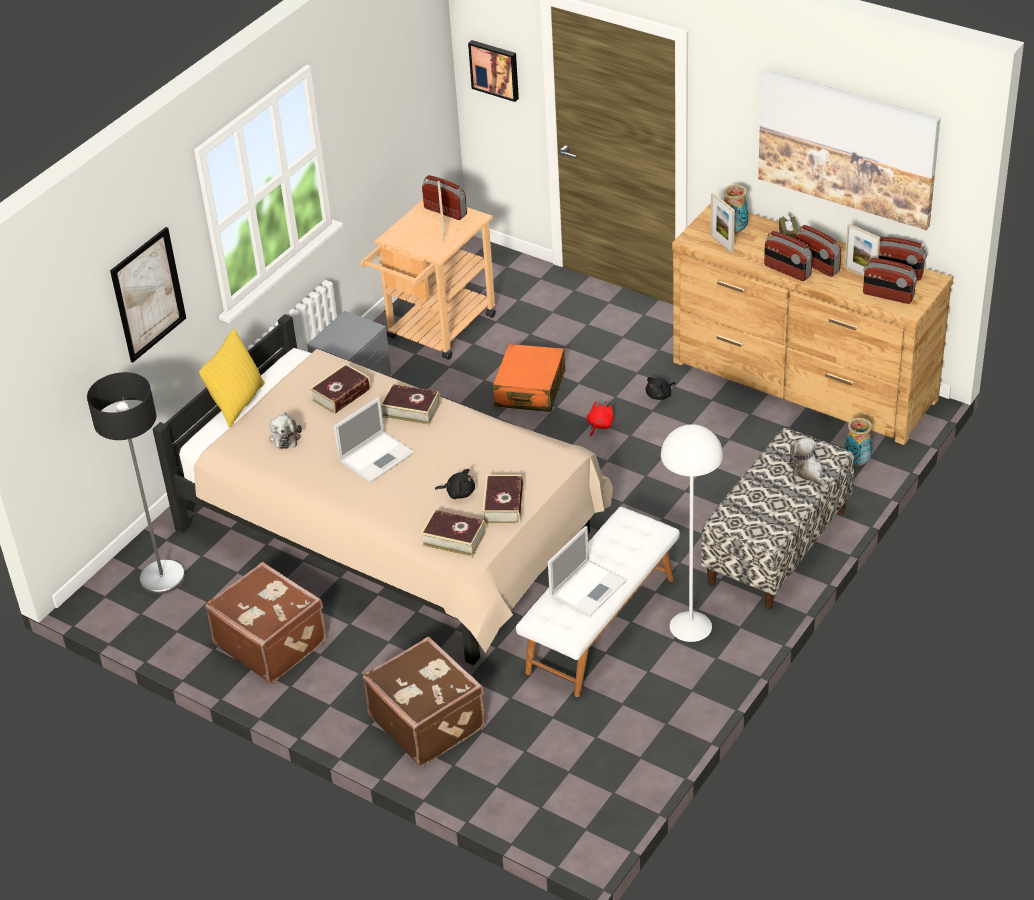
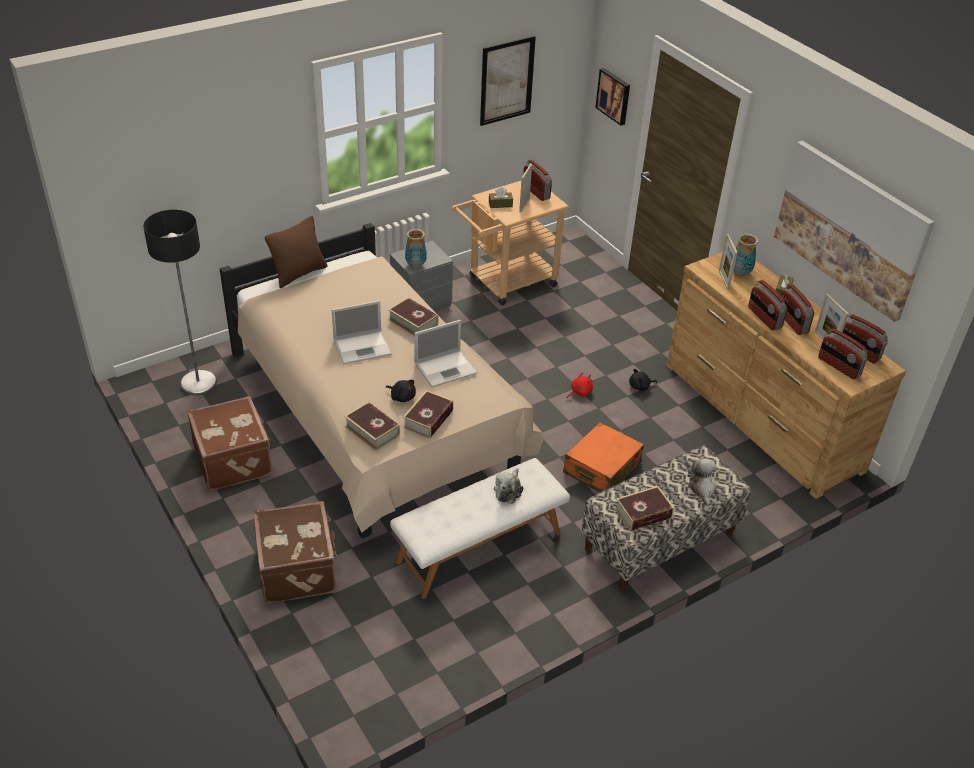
camera: 20 degrees right, 0 degrees up
(148, 294) = (243, 164): picture -> picture (506, 80)
(238, 403) = (299, 274): yellow pillow -> brown pillow
(285, 436) = (311, 308): plush toy -> plush toy (508, 490)
(341, 394) = (372, 293): book -> book (643, 513)
(416, 240) = (500, 204): none -> brown tissue box
(530, 389) = (545, 347): orange suitcase -> orange suitcase (601, 468)
(588, 588) = (464, 513): laptop -> laptop (446, 368)
(690, 626) = (548, 578): white floor lamp -> none
(857, 462) = (768, 498): vase -> vase (416, 265)

